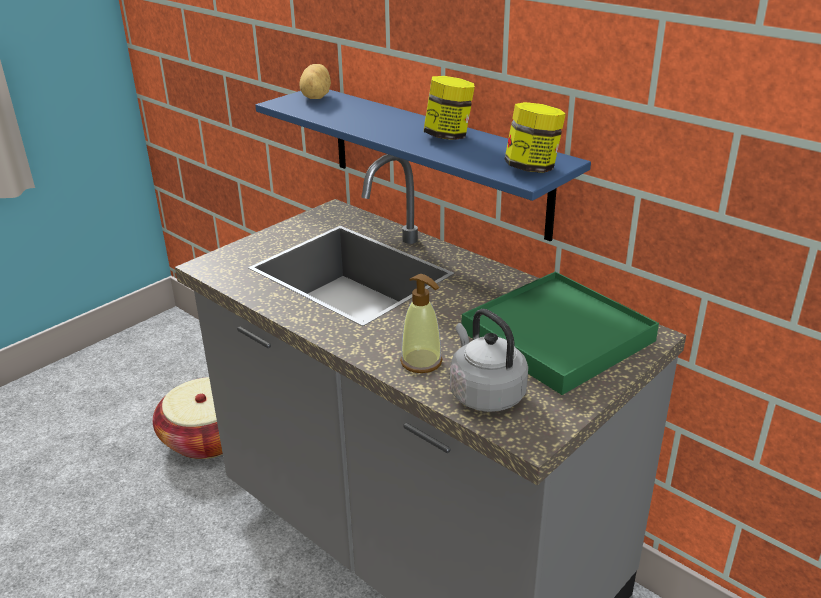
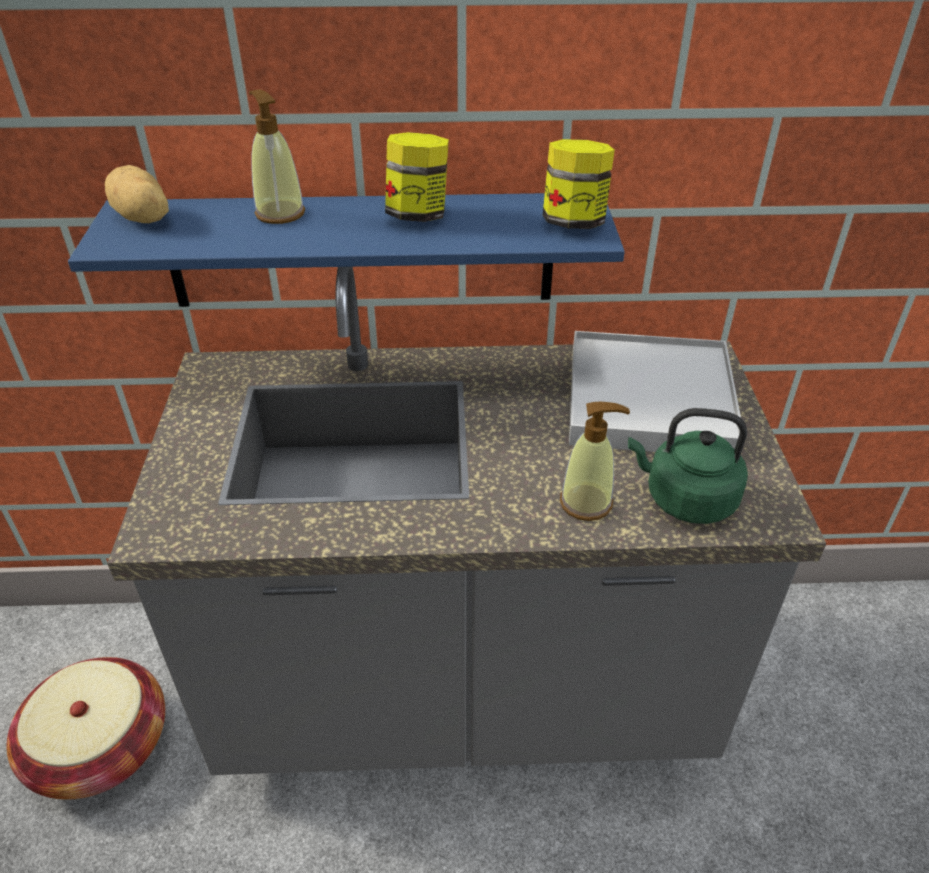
camera: 45 degrees left, 10 degrees up
(380, 114) = (280, 213): none -> soap dispenser
(484, 393) = (685, 499): grey kettle -> green kettle
(557, 336) = (649, 399): green tray -> white tray

